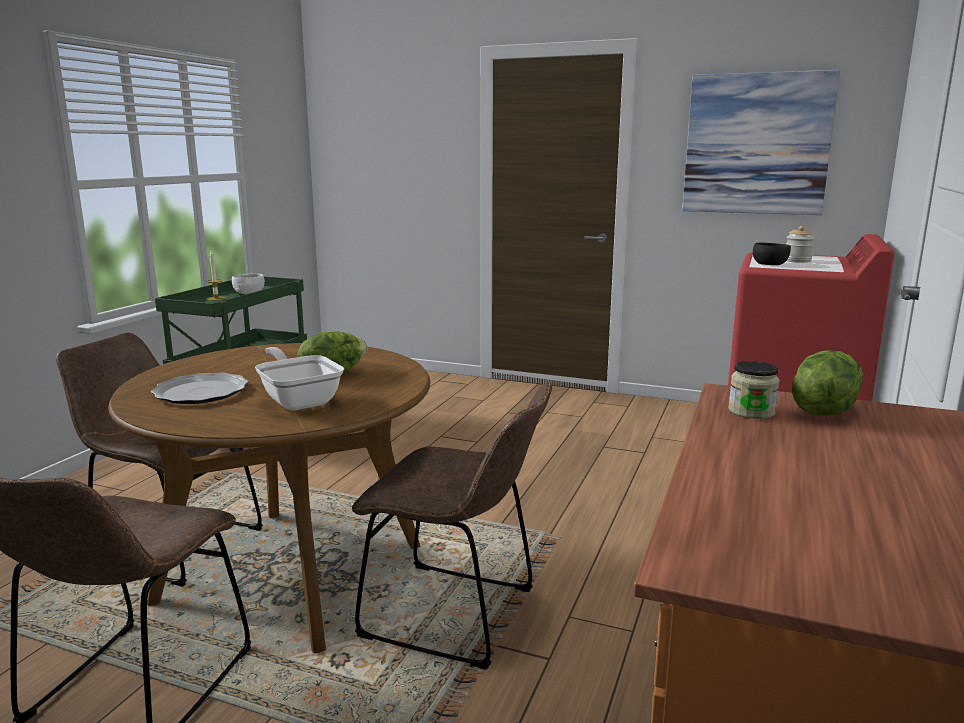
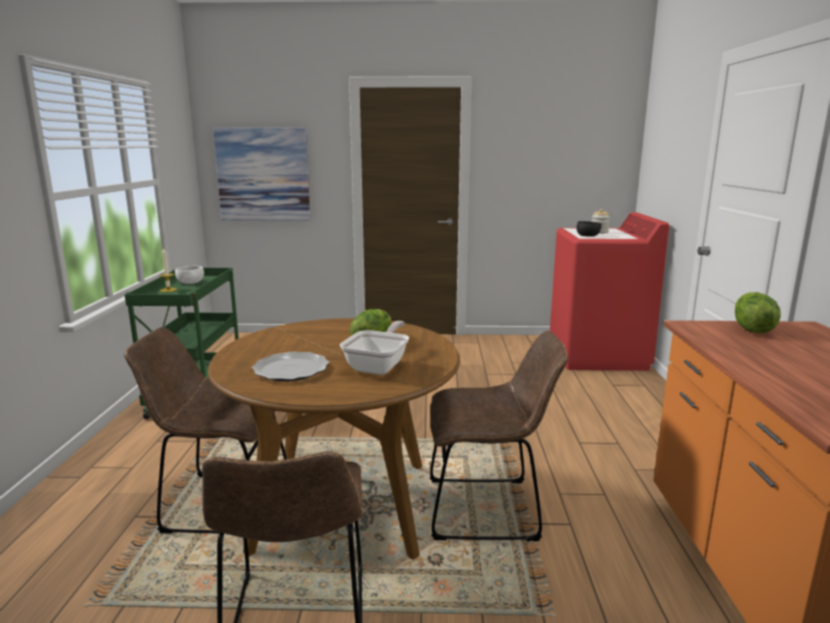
camera: 20 degrees left, 0 degrees up
(299, 400) = (379, 366): frying pan -> frying pan turned 75 degrees clockwise
(751, 411) = (719, 335): jar -> none
(756, 144) = (555, 153): picture -> picture (263, 175)

